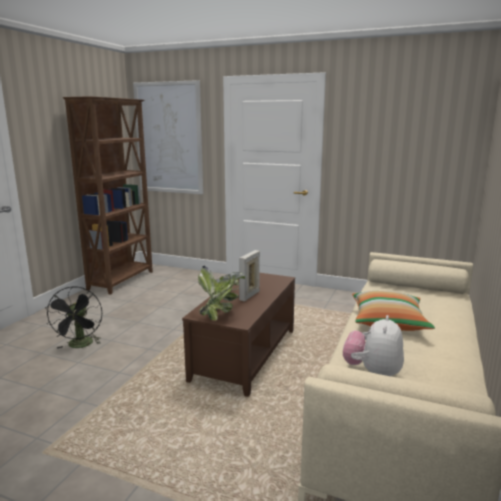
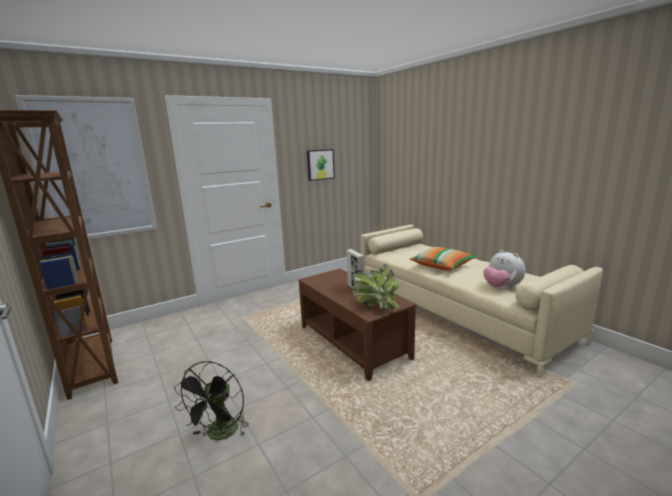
camera: 55 degrees left, 0 degrees up
(80, 345) = (220, 435): black fan -> black fan turned 75 degrees clockwise
(382, 154) = (320, 164): none -> picture

